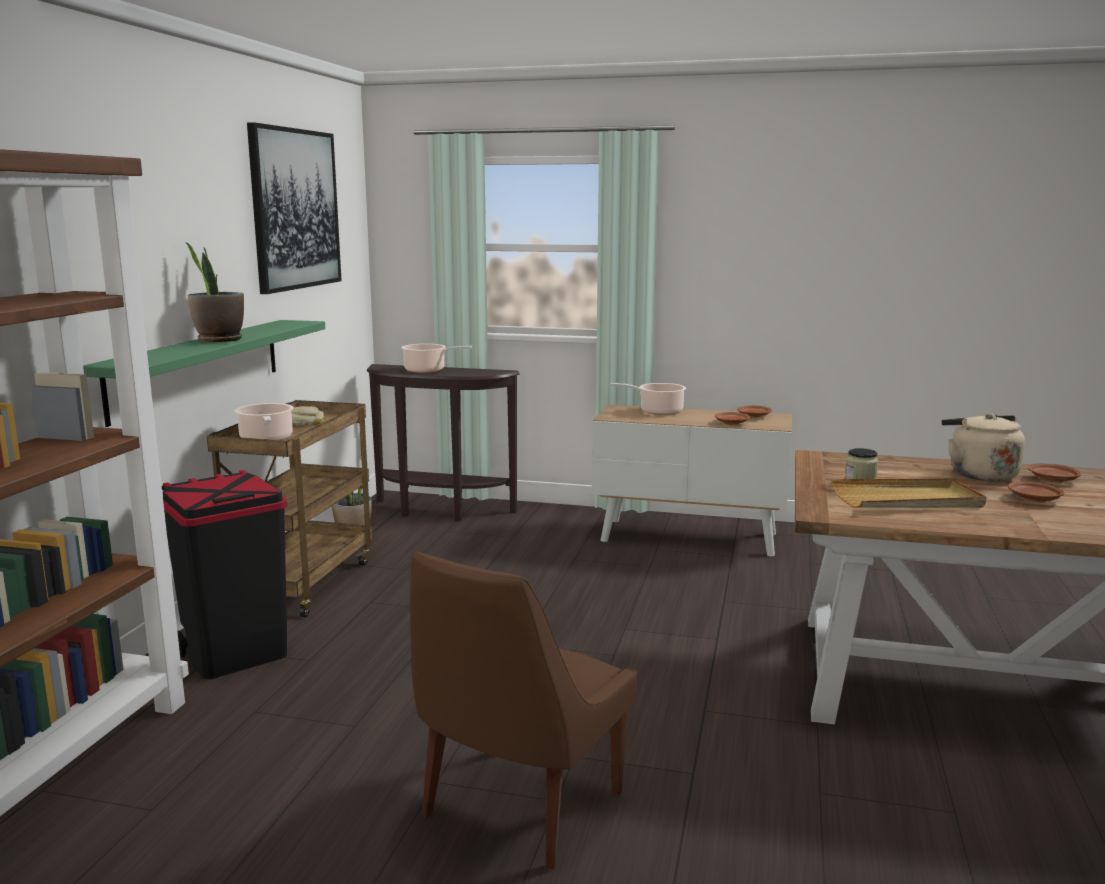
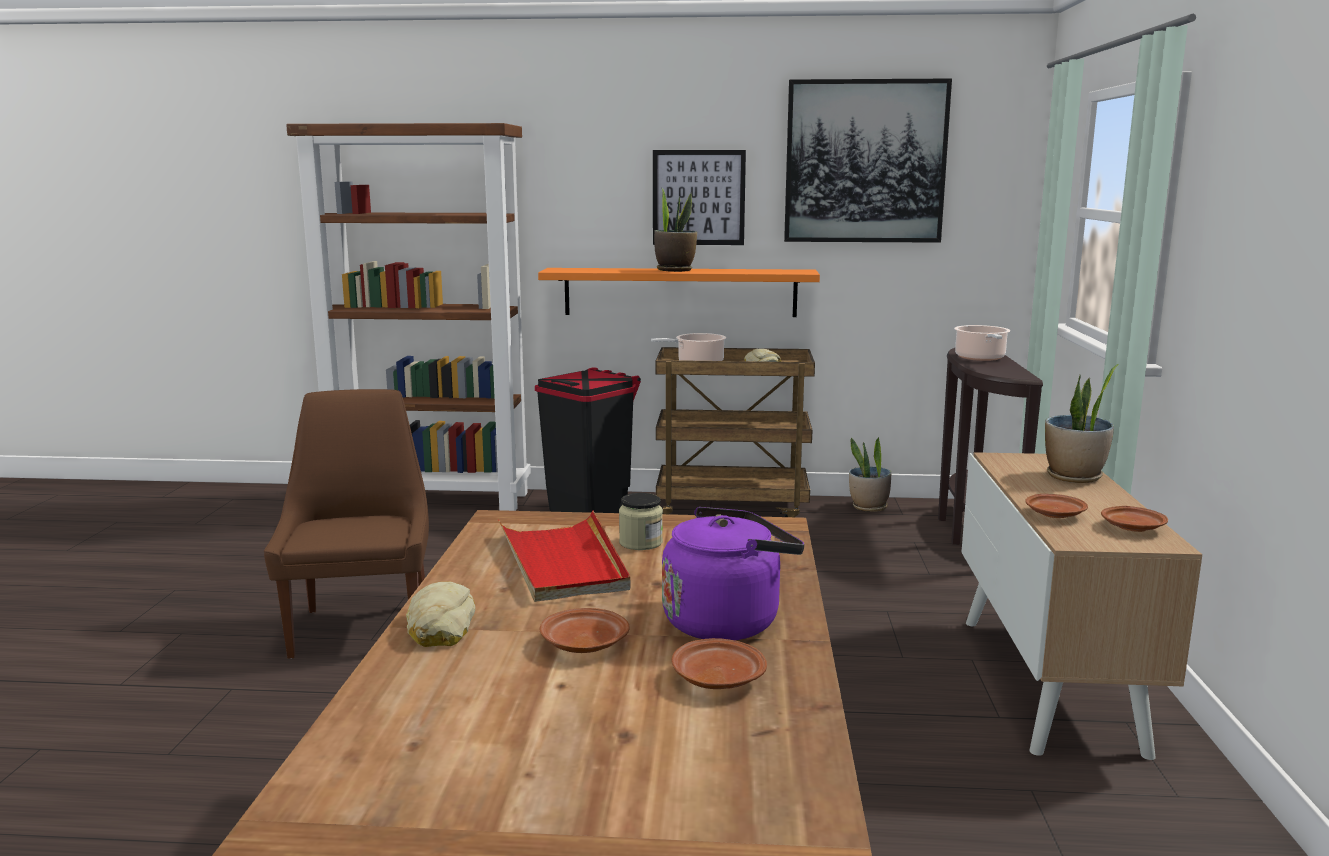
camera: 80 degrees right, 0 degrees up
(198, 367) = (680, 292): green shelf -> orange shelf
(201, 253) = (698, 197): none -> picture
(518, 809) = (363, 626): brown chair -> brown chair turned 60 degrees clockwise
(658, 411) = (1074, 477): cooking pot -> potted plant
(907, 500) = (563, 562): beige tray -> red tray
(979, 474) = (727, 621): beige kettle -> purple kettle
(1038, 527) = (439, 627): none -> bread

